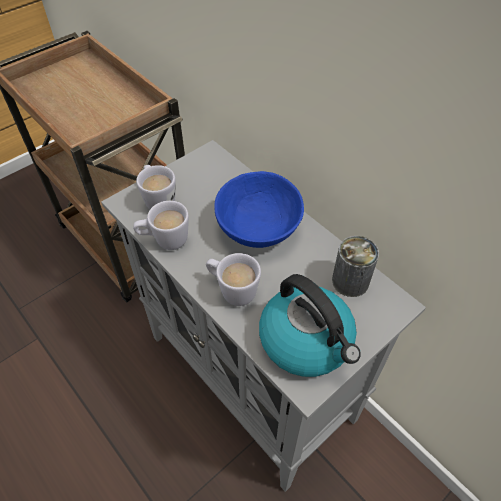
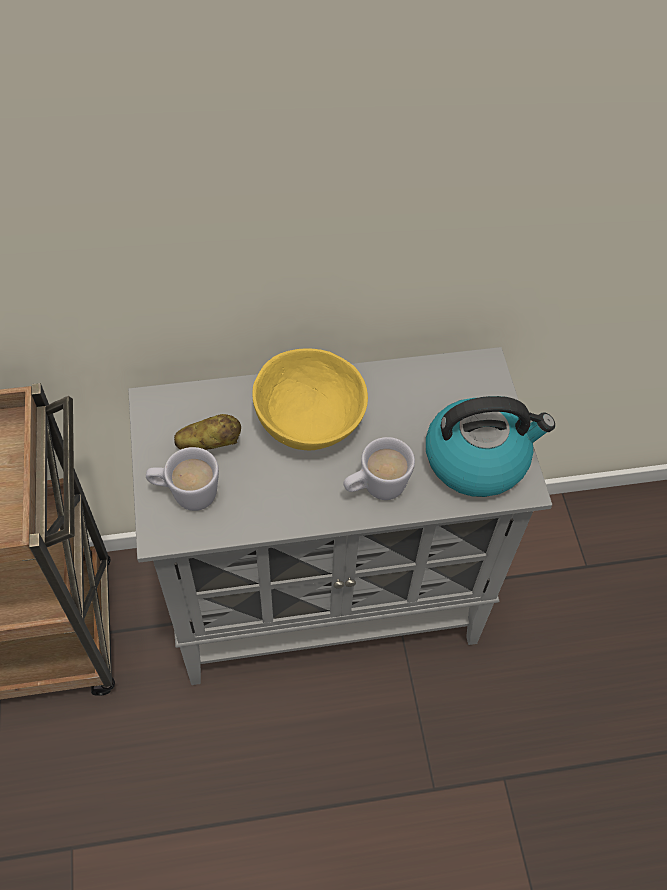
camera: 60 degrees left, 5 degrees up
(164, 240) = (258, 518): white mug -> none
(202, 191) = (209, 443): none -> potato
(257, 227) = (307, 420): blue bowl -> yellow bowl
(350, 281) = (434, 384): can -> none

